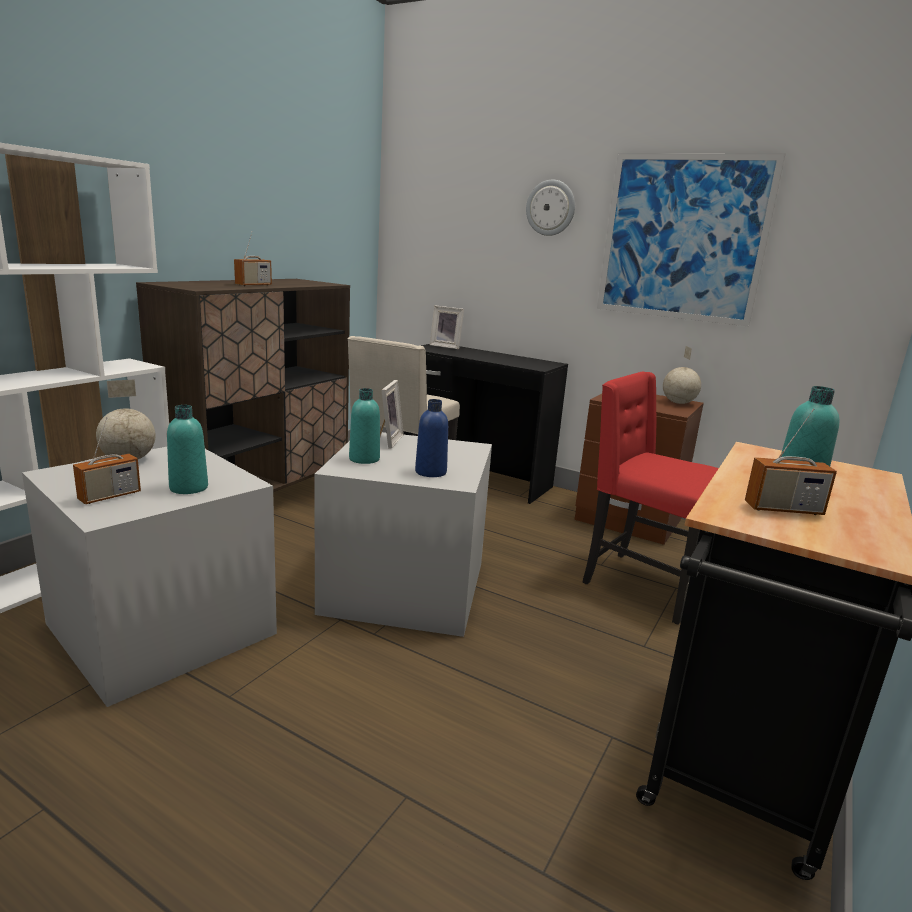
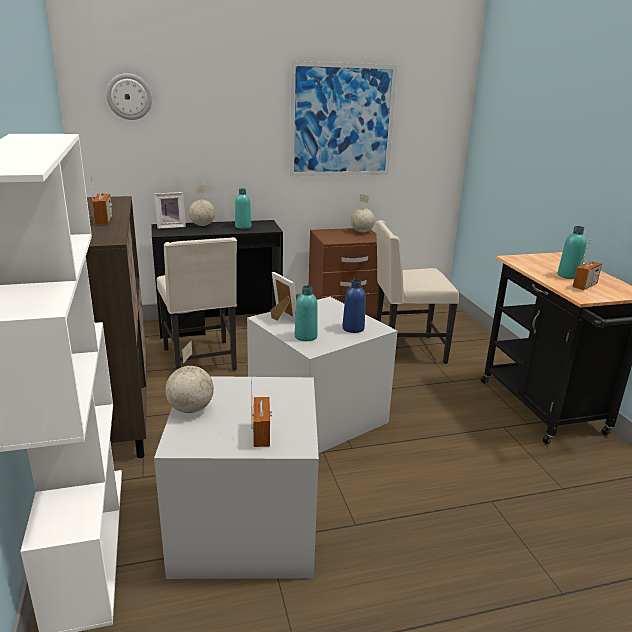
camera: 45 degrees left, 5 degrees up
(189, 488) = (282, 404): turquoise bottle -> turquoise bottle (243, 227)
(477, 352) = (203, 225): none -> globe
(550, 208) = (242, 102): wall clock -> wall clock (129, 96)
(644, 585) = (406, 350): red chair -> beige chair

